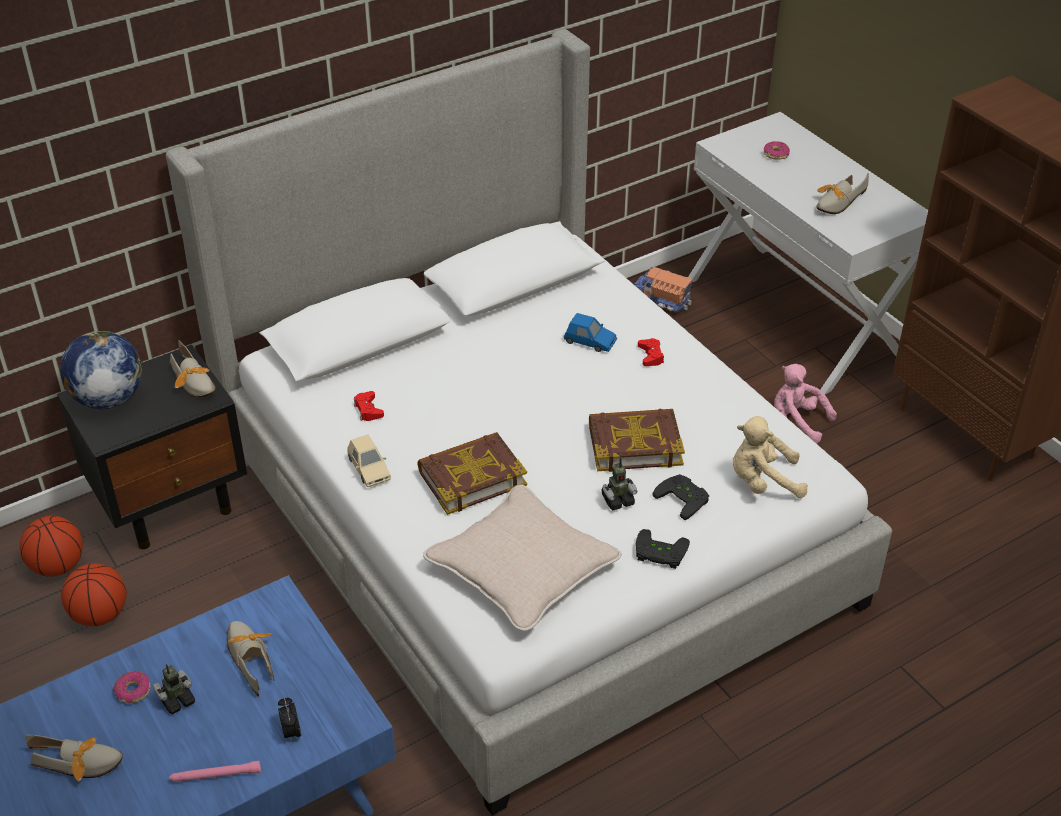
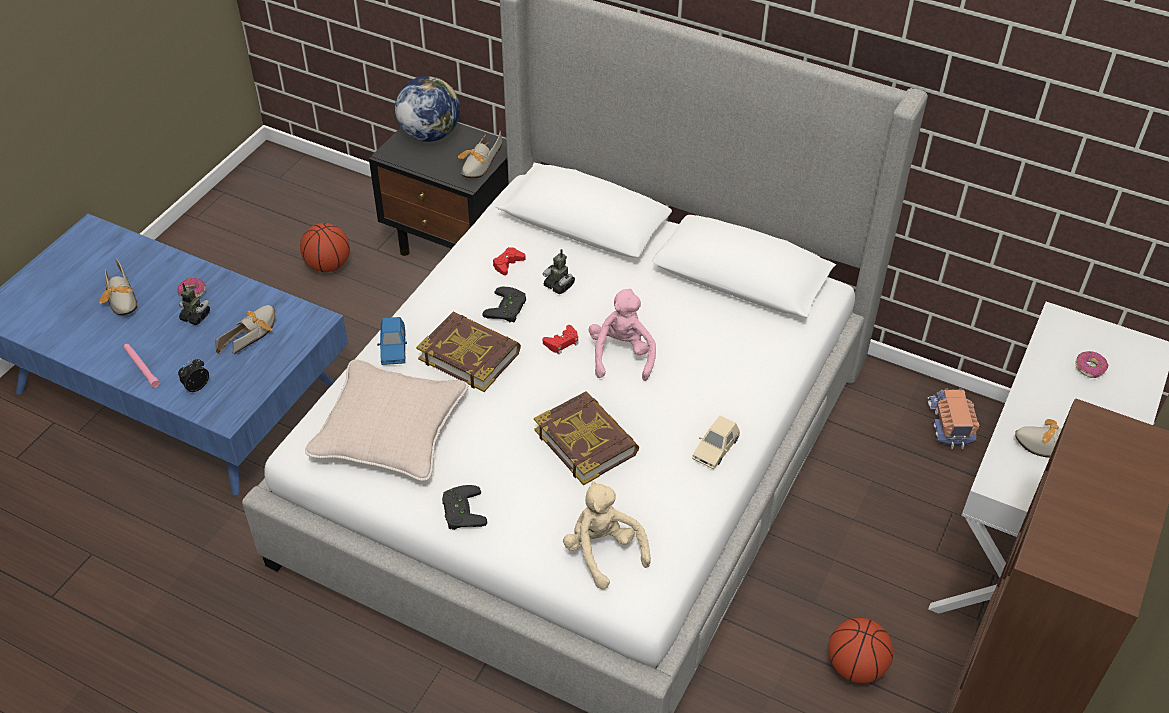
camera: 60 degrees right, 5 degrees up
(57, 566) = (357, 223): basketball -> basketball (855, 667)
(369, 469) = (441, 294): beige toy car -> beige toy car (715, 449)
(590, 341) = (701, 358): blue toy car -> blue toy car (393, 348)
(617, 500) = (507, 458): toy robot -> toy robot (559, 285)
(650, 356) = (716, 406): red game controller -> red game controller (562, 342)
(684, 498) = (541, 502): black game controller -> black game controller (508, 309)
(796, 422) = (866, 600): pink plush toy -> pink plush toy (622, 355)

